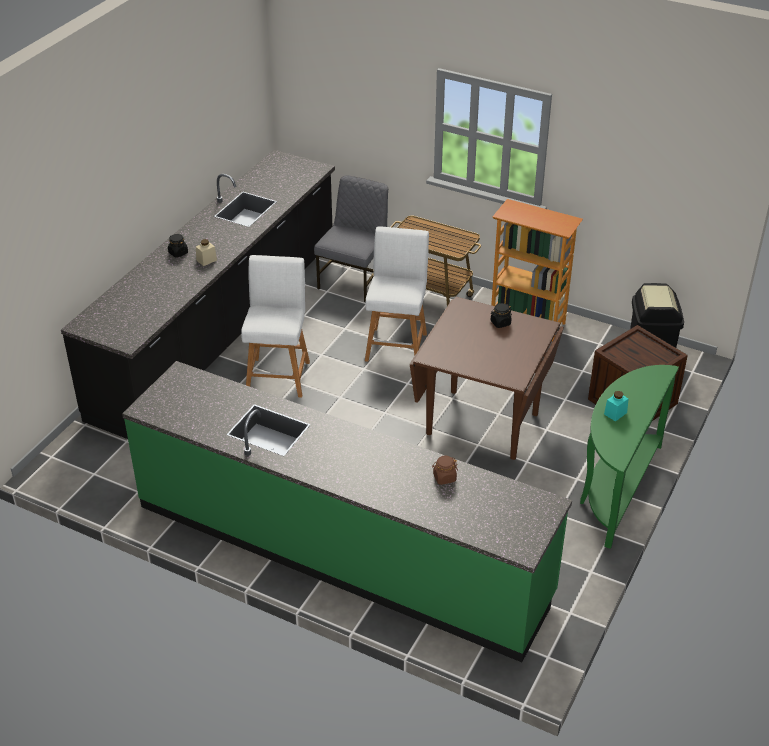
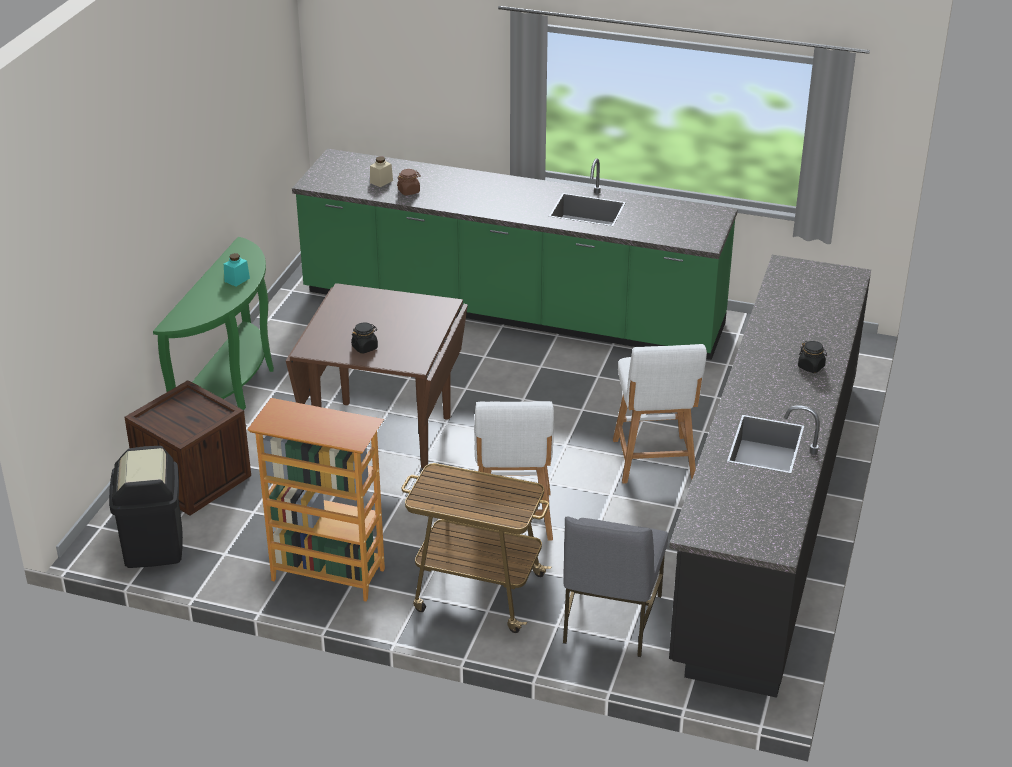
camera: 170 degrees right, 5 degrees down
(206, 260) = (766, 361): beige jar -> beige jar (381, 181)

